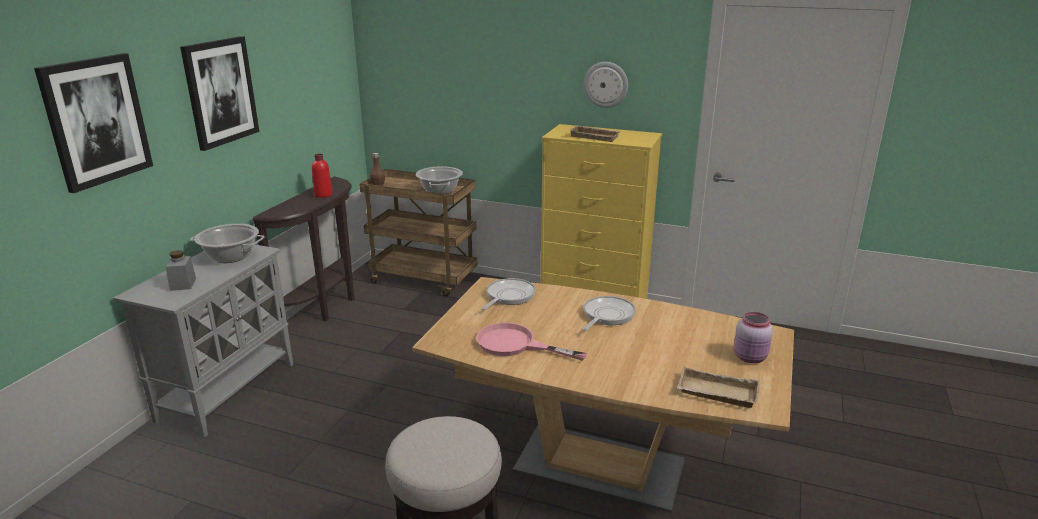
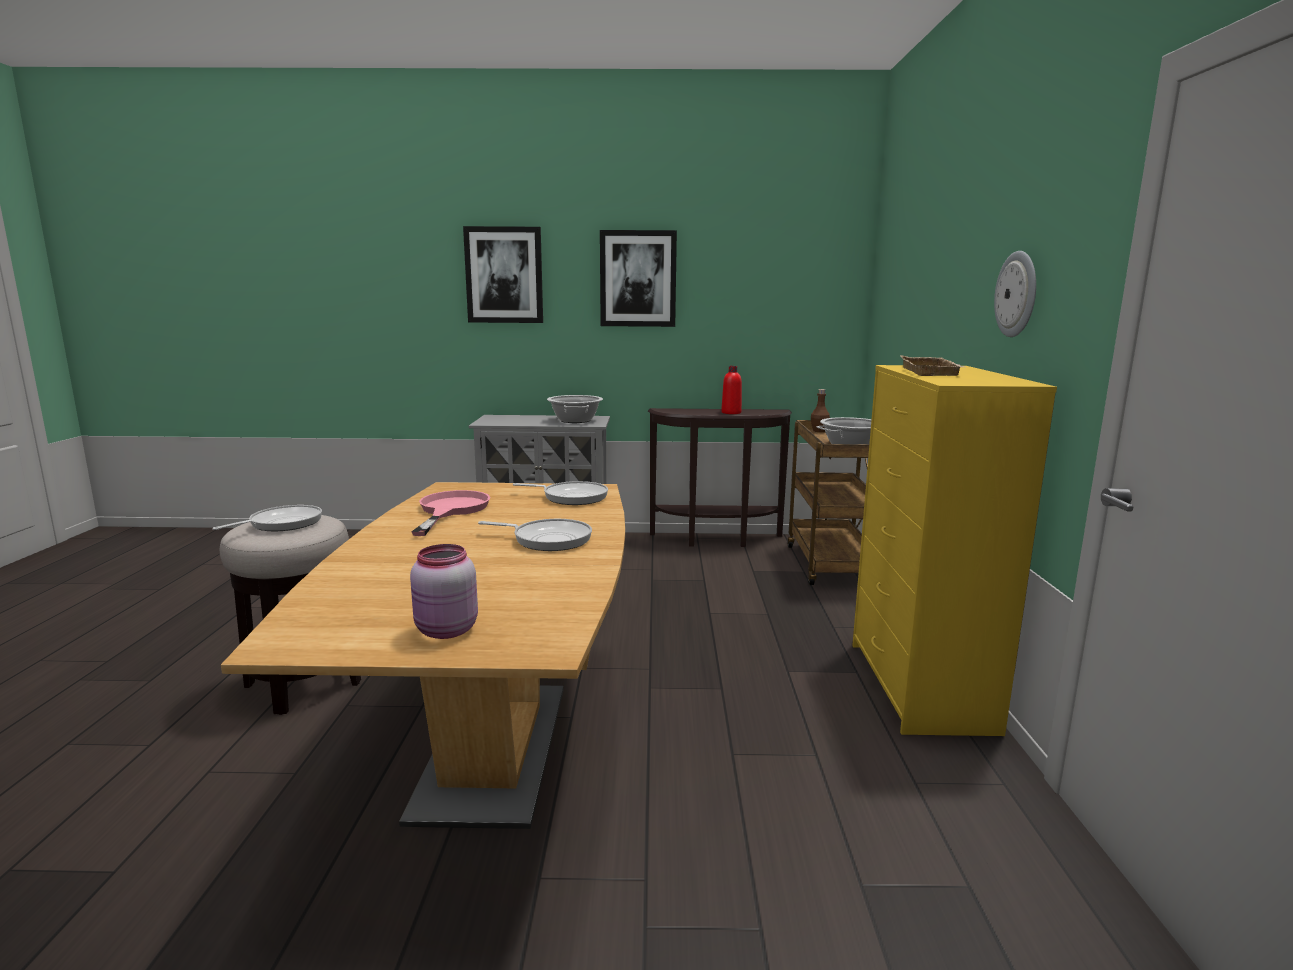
camera: 70 degrees right, 10 degrees down
(183, 284) = (514, 420): grey jar -> none
(440, 445) = (281, 524): none -> frying pan
(716, 393) = (329, 610): beige tray -> none

